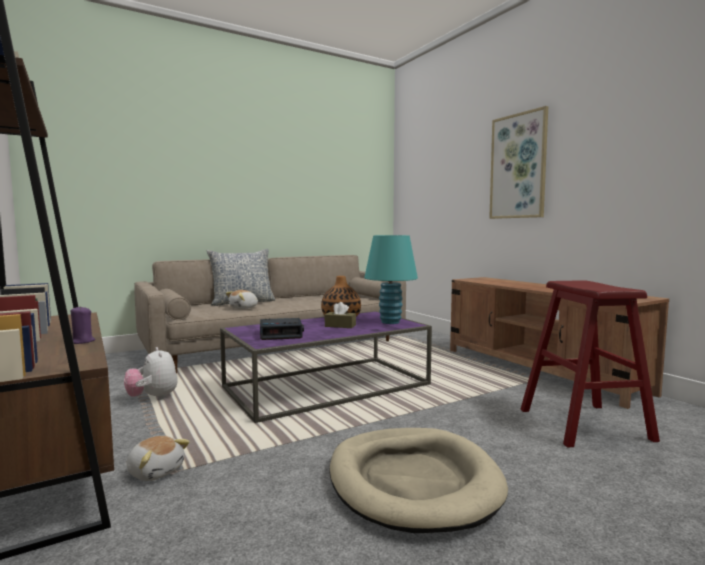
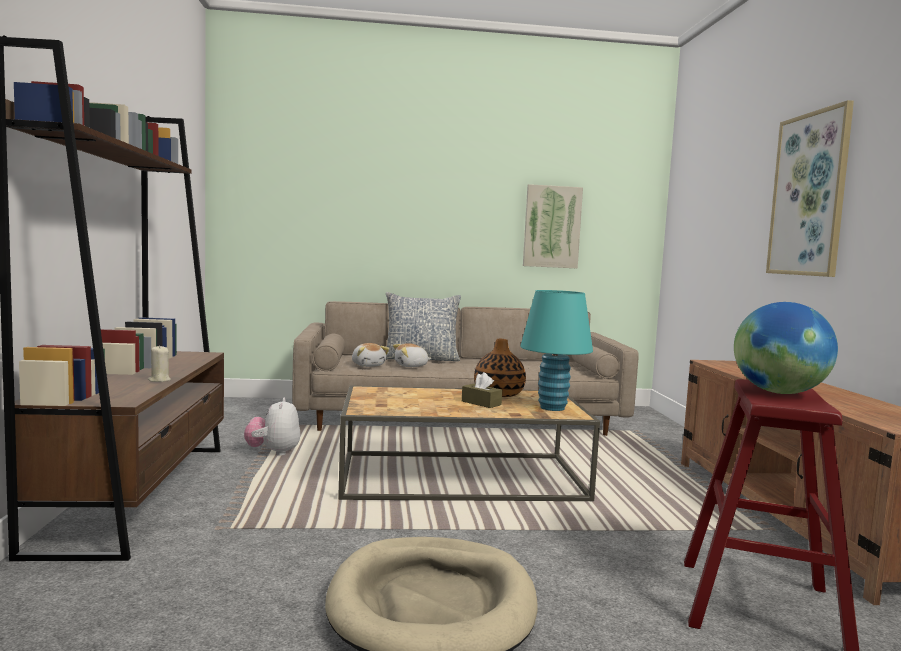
camera: 25 degrees right, 0 degrees up
(82, 341) = (159, 380): purple candle -> beige candle
(156, 471) = (207, 523): plush toy -> plush toy (368, 365)
(281, 334) = (398, 403): alarm clock -> none
(322, 194) = (552, 227): none -> picture
(327, 386) = (461, 477): purple coffee table -> brown coffee table
(589, 285) = (778, 392): none -> globe

